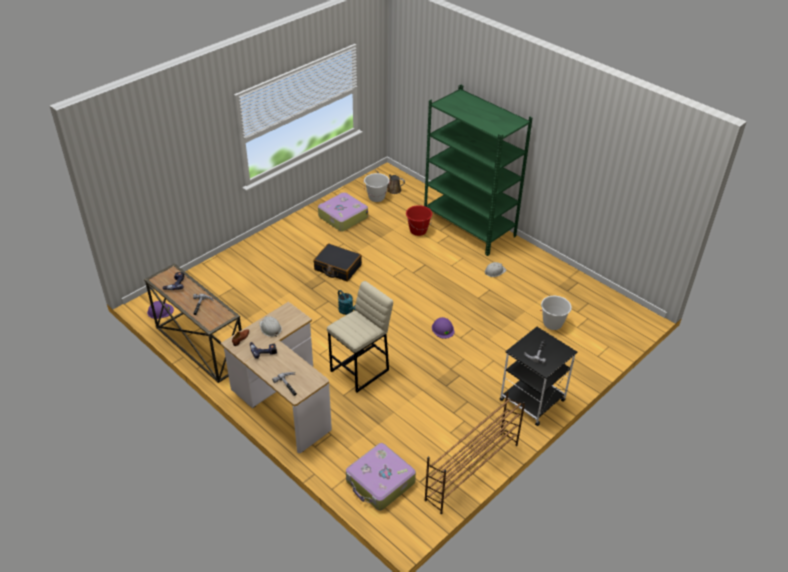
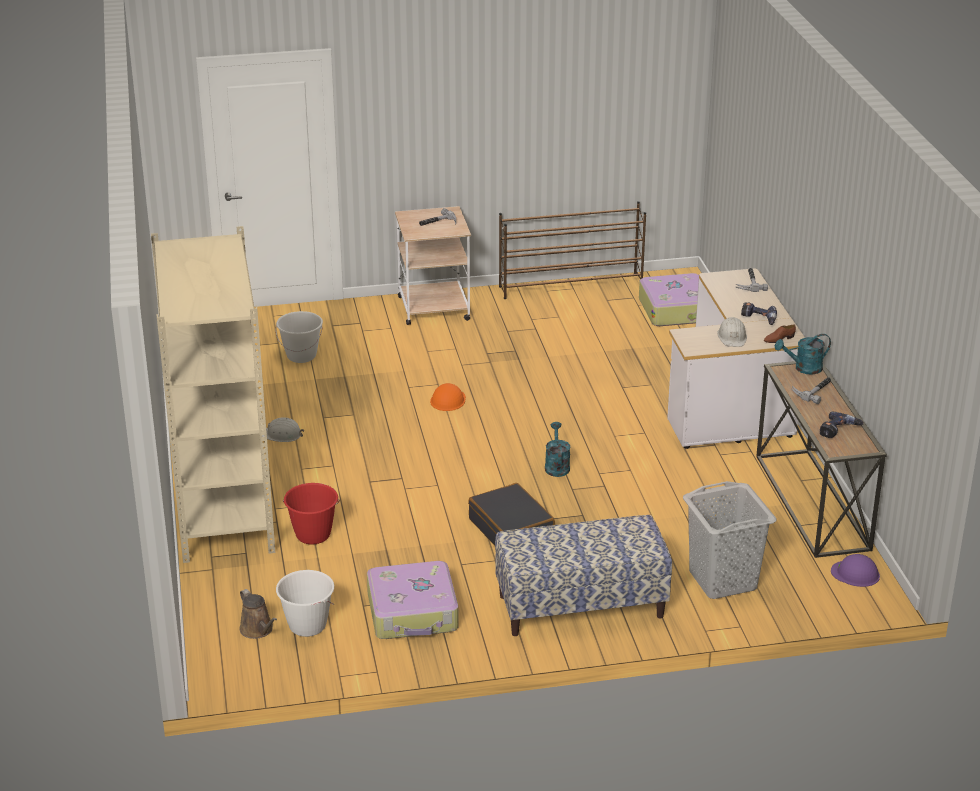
camera: 145 degrees left, 10 degrees down
(214, 321) = (803, 368): none -> turquoise watering can
(223, 282) = (722, 580): none -> grey laundry basket
(277, 245) = (580, 607): none -> bench
(360, 369) = (604, 399): beige stool -> none
(443, 329) = (448, 400): purple hard hat -> orange hard hat
(469, 227) = (223, 508): green bookcase -> beige bookcase
(531, 401) = (435, 308): black cart -> beige cart

